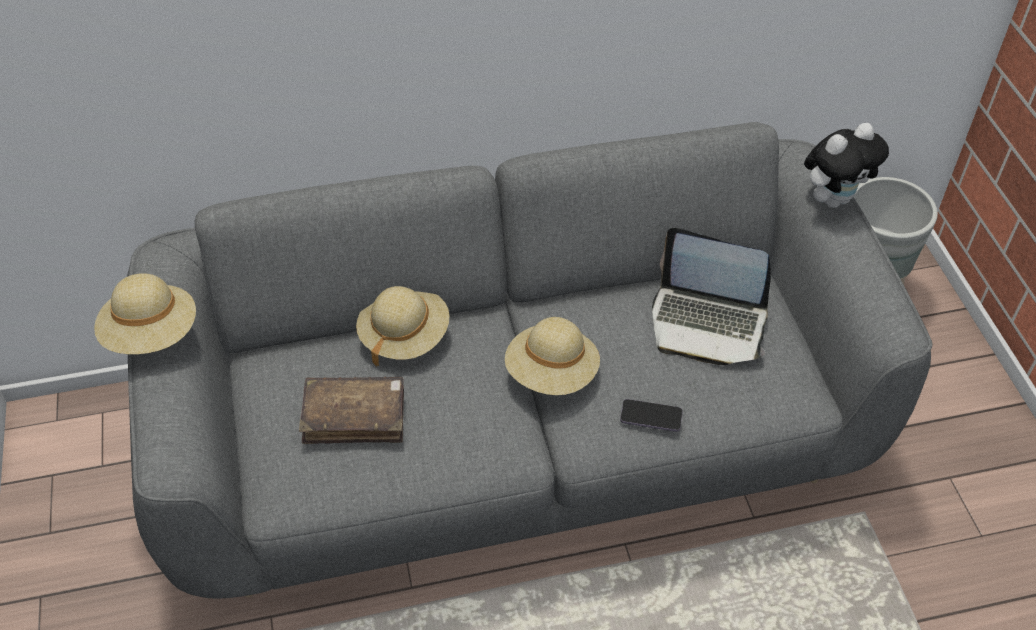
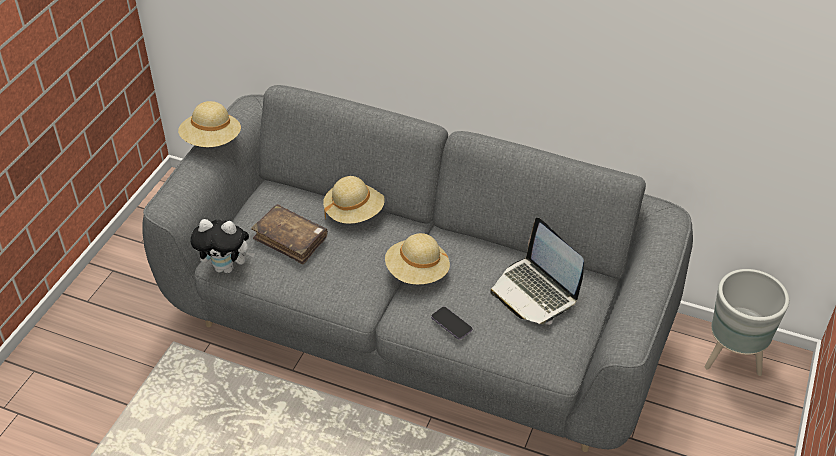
camera: 35 degrees right, 5 degrees down
(834, 199) = (665, 251): plush toy -> plush toy (227, 267)

